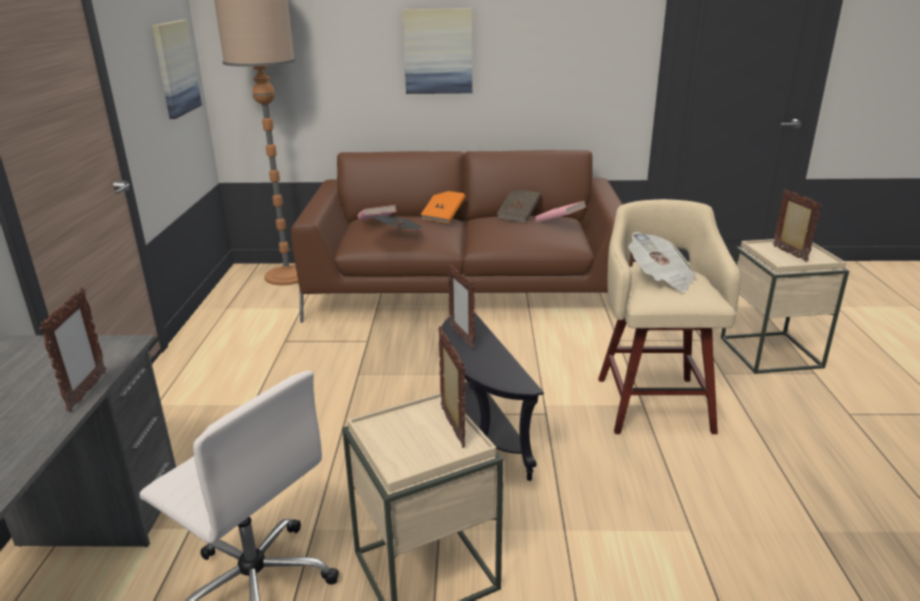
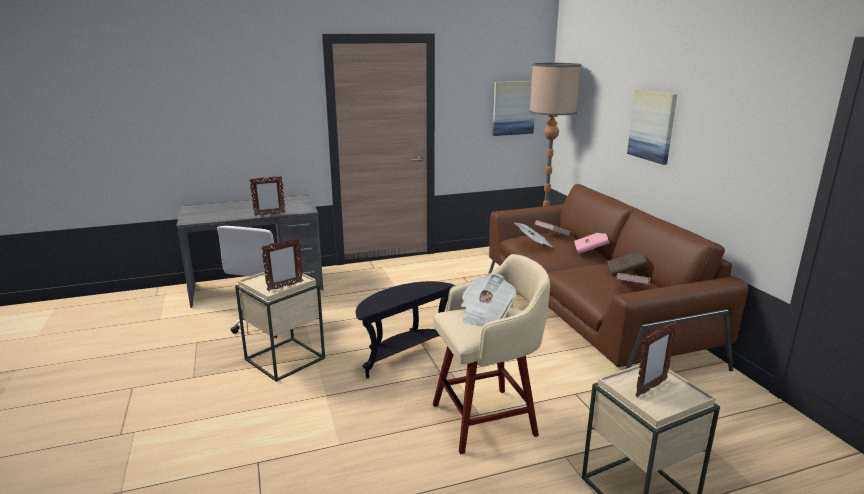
camera: 70 degrees right, 5 degrees down
(443, 216) = (590, 250): orange book -> pink book
(461, 337) = (412, 288): picture frame -> none

